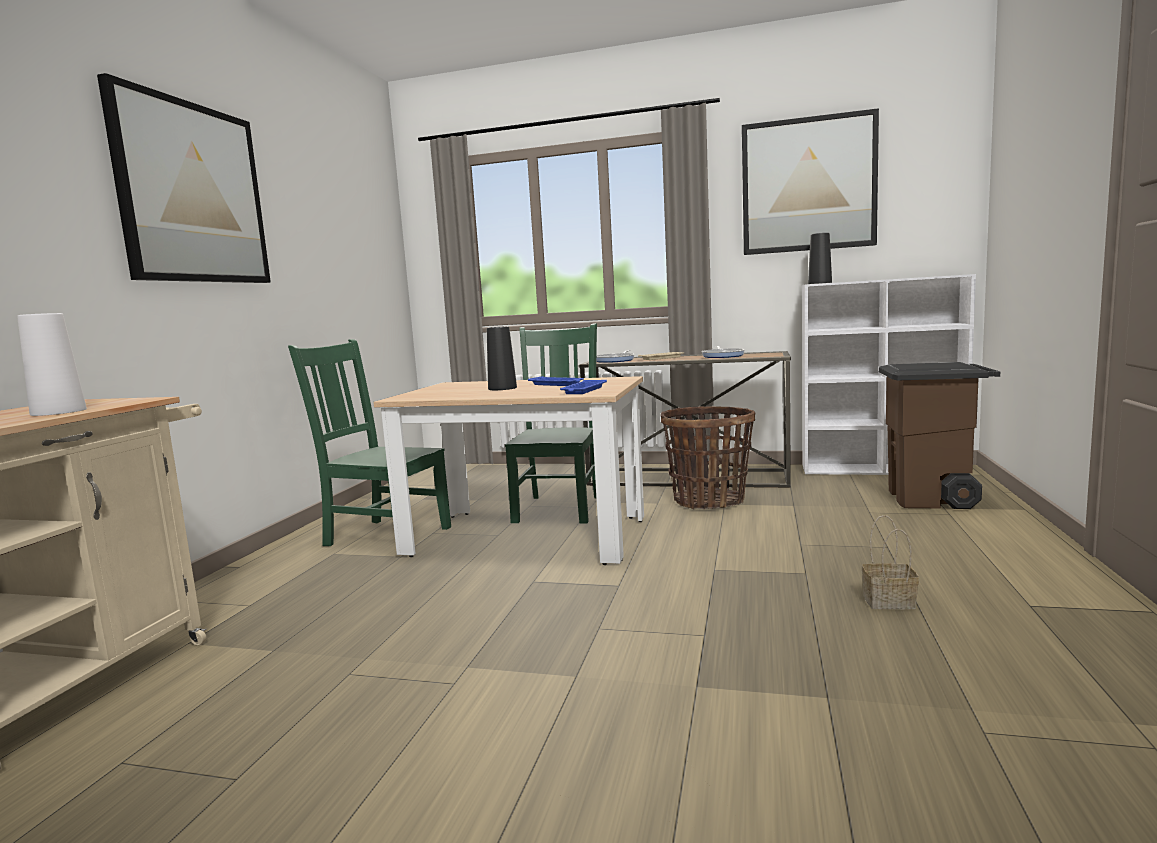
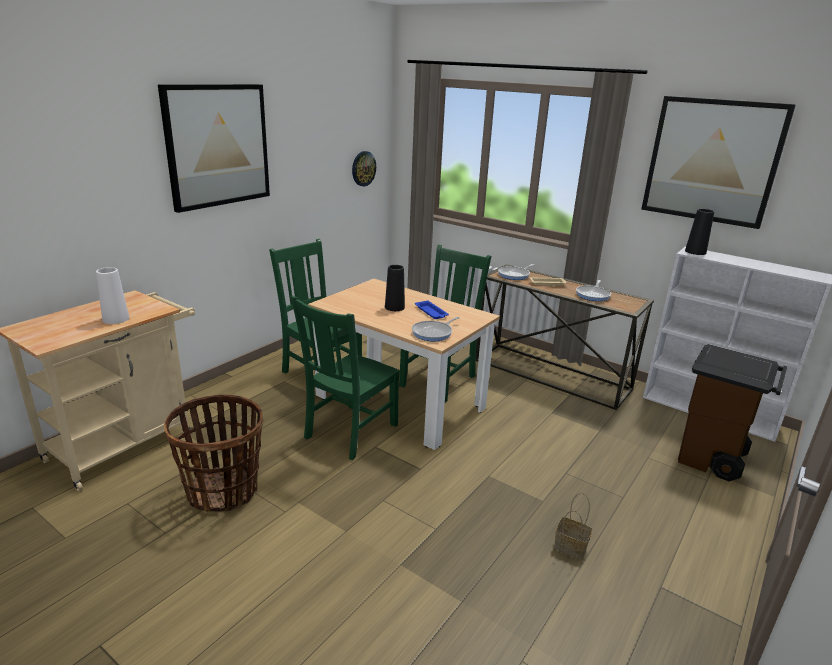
camera: 20 degrees right, 15 degrees up
(378, 274) = (363, 168): none -> wall clock
(481, 577) = (349, 432): none -> green chair
(583, 390) = (434, 333): blue tray -> frying pan
(709, 501) = (544, 405): basket -> basket (223, 491)

